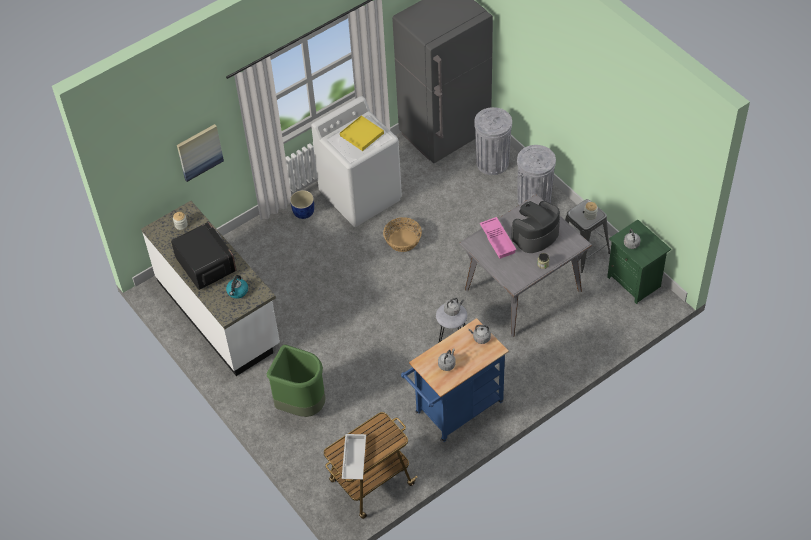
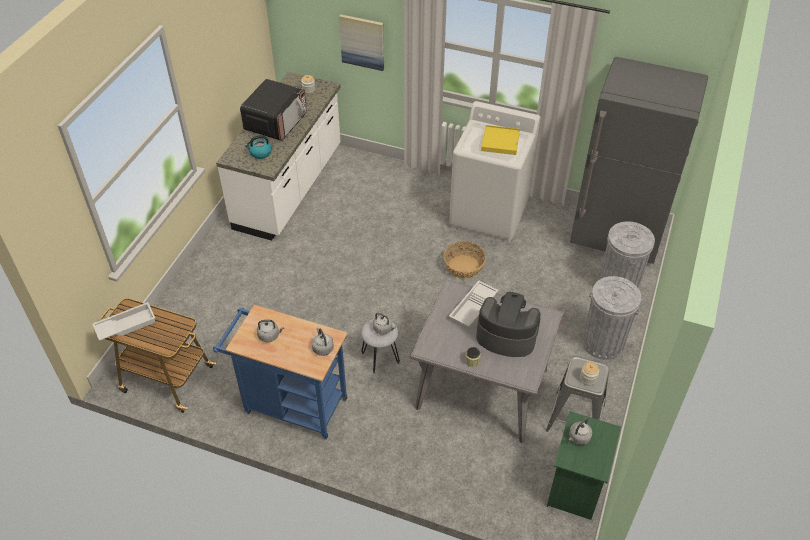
camera: 55 degrees right, 5 degrees down
(301, 405) = (226, 286): green trash can -> none
(303, 212) = (438, 187): blue planter -> none
(498, 240) = (473, 308): pink tray -> white tray

